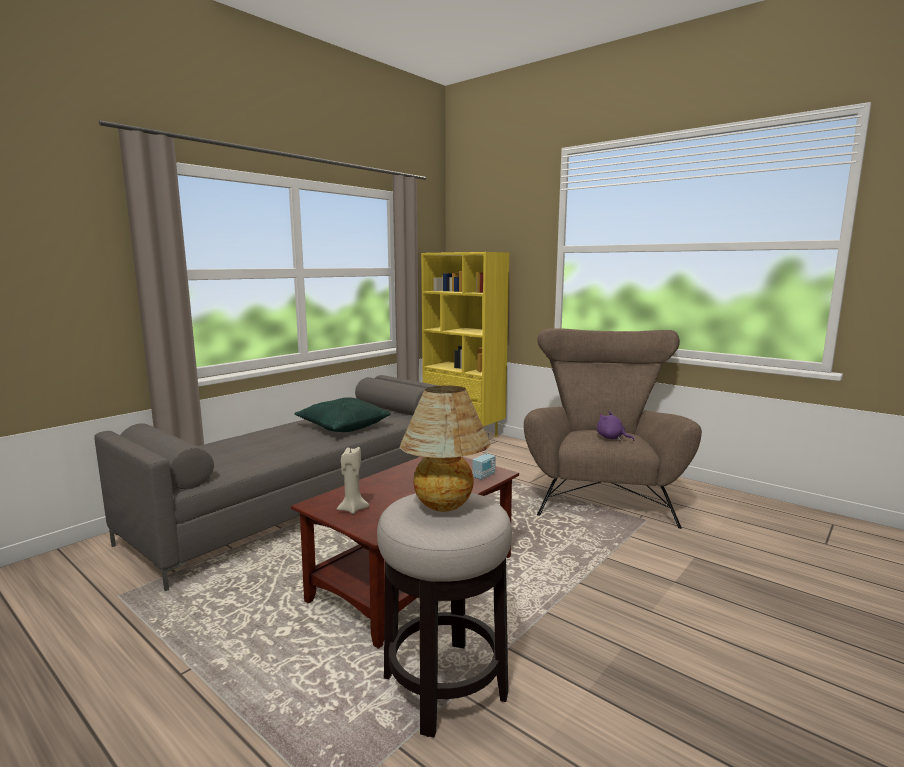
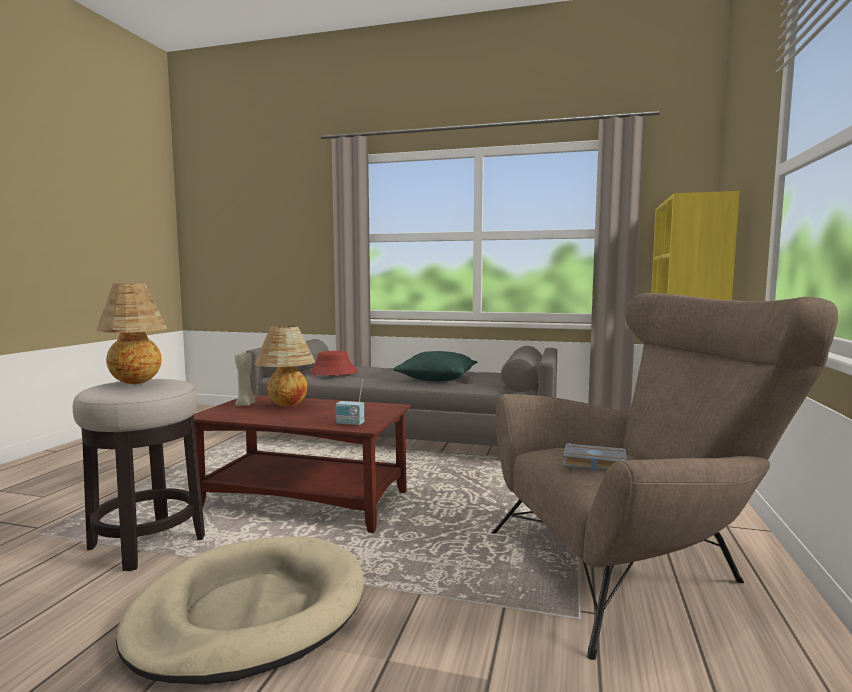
camera: 65 degrees right, 5 degrees down
(240, 456) = (333, 373): none -> red hat
(386, 492) = (286, 406): none -> table lamp
(609, 627) = (249, 612): none -> beige dog bed
(611, 438) = (592, 463): purple plush toy -> grey book

